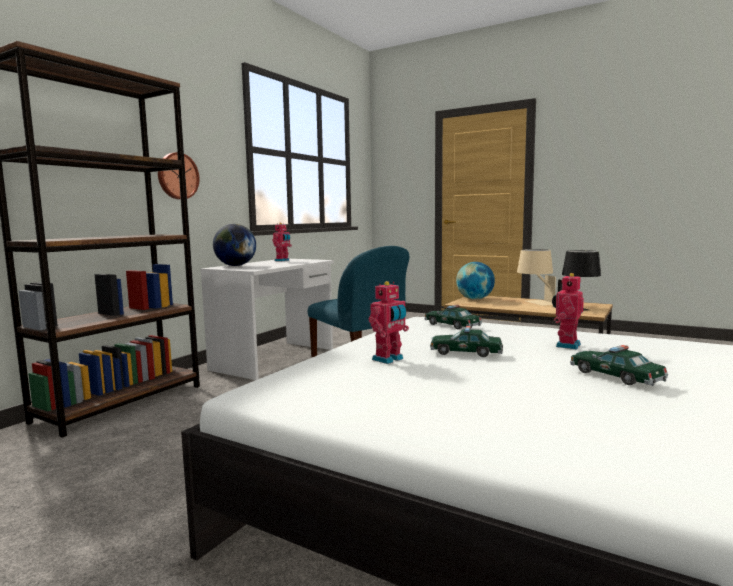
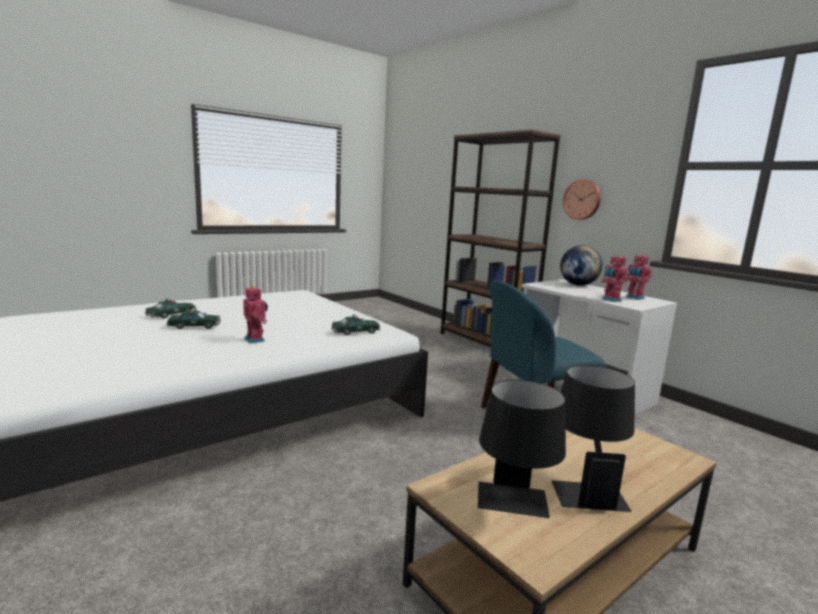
camera: 110 degrees right, 5 degrees up
(389, 359) = (304, 308): toy robot -> toy robot (610, 300)
(466, 352) = (287, 319): toy car -> toy car (171, 315)
(475, 299) = (643, 445): globe -> none
(535, 303) = (584, 486): beige table lamp -> black table lamp

